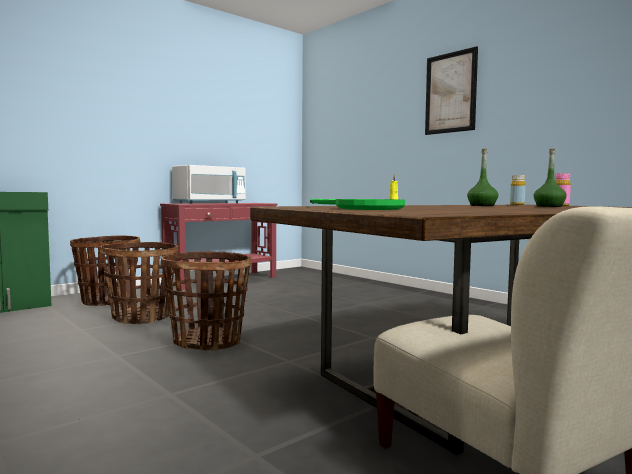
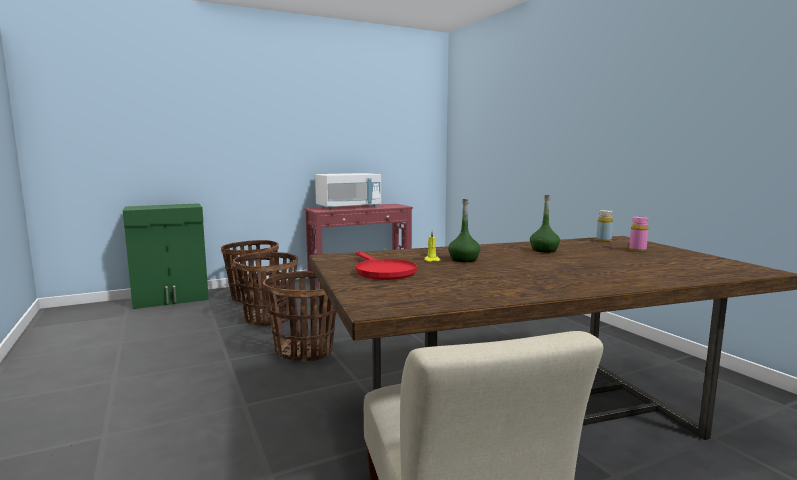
camera: 15 degrees right, 5 degrees up
(361, 208) = (382, 271): green frying pan -> red frying pan
(450, 93) = (576, 103): picture -> none
(549, 206) = (613, 255): green bottle -> green bottle (463, 259)

